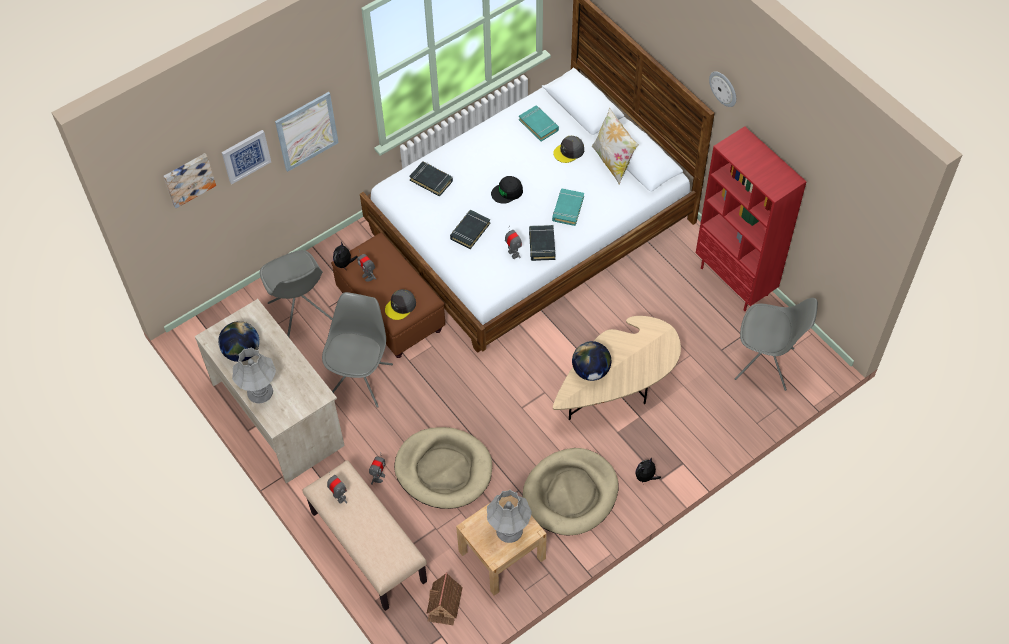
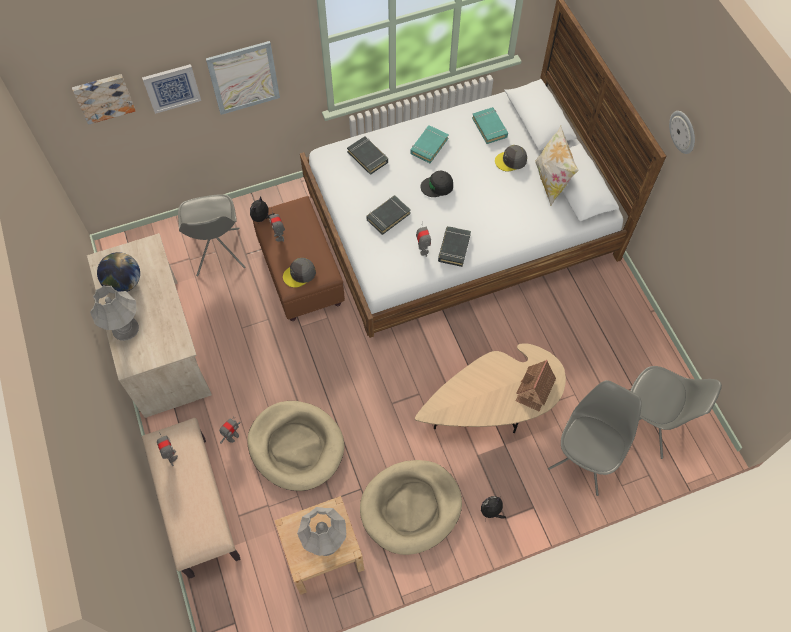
camera: 15 degrees right, 5 degrees up
(361, 379) = (250, 333): grey chair -> grey chair (584, 458)
(444, 604) = (249, 588): toy house -> toy house (534, 389)
(568, 209) = (491, 218): turquoise book -> turquoise book (429, 146)
(591, 371) = (465, 389): globe -> none
(735, 281) = (642, 329): red bookcase -> none

